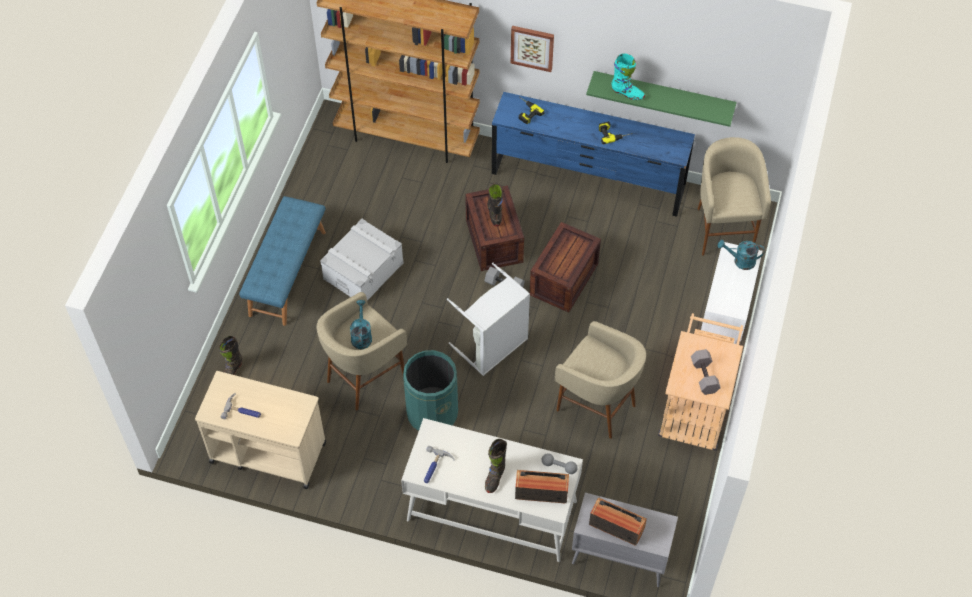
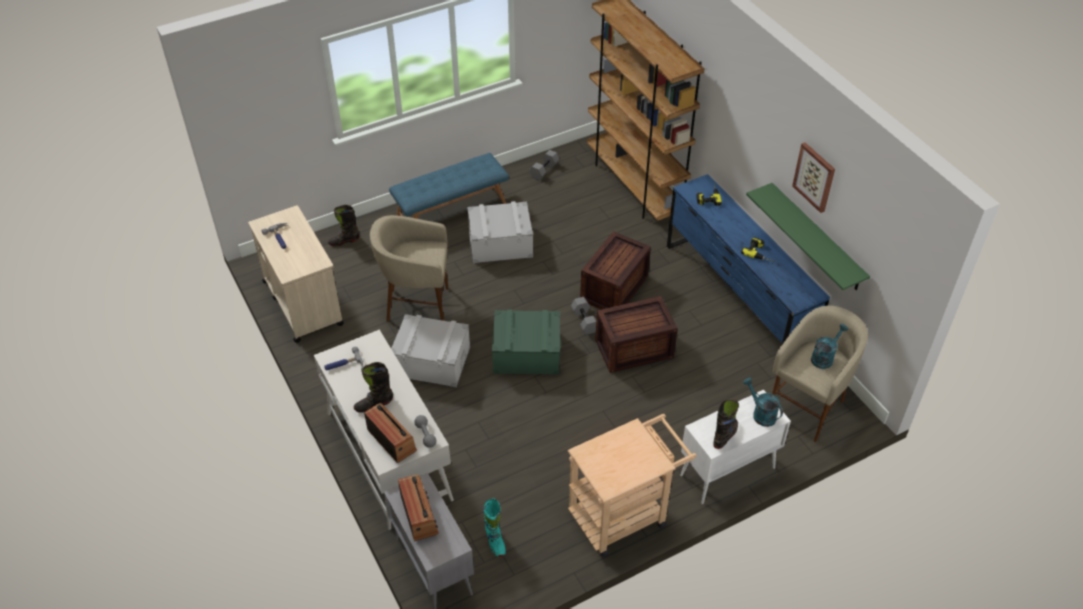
camera: 45 degrees right, 10 degrees down
(361, 335) = (414, 254): turquoise watering can -> turquoise watering can (824, 357)
(432, 412) = (432, 361): green trash can -> grey storage box
(493, 347) = (526, 353): grey laundry basket -> green storage box
(494, 214) = (618, 258): black boot -> black boot (725, 436)
(532, 47) = (735, 134): picture -> picture (814, 177)
(597, 406) = (550, 450): beige stool -> none
(627, 93) = (780, 213): turquoise boot -> turquoise boot (495, 541)
(705, 376) = (614, 464): grey dumbbell -> grey dumbbell (544, 170)

